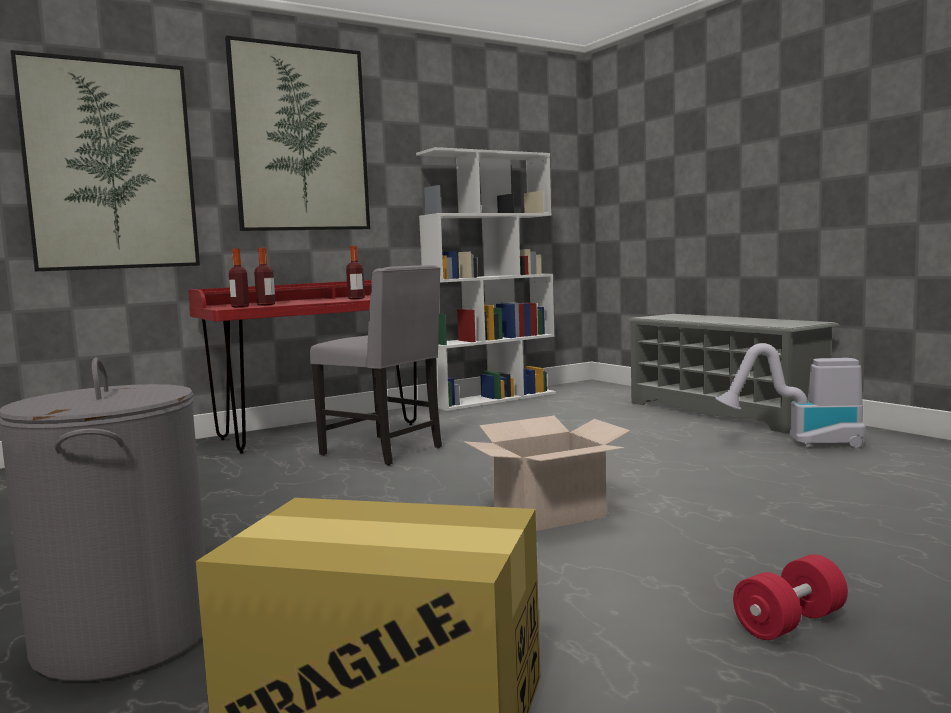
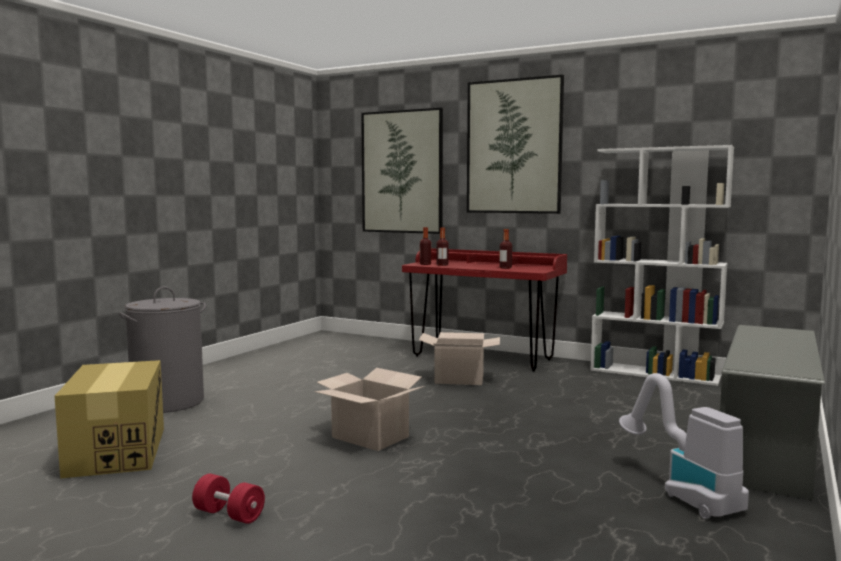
camera: 60 degrees right, 0 degrees up
(385, 451) = (459, 379): grey chair -> cardboard box

